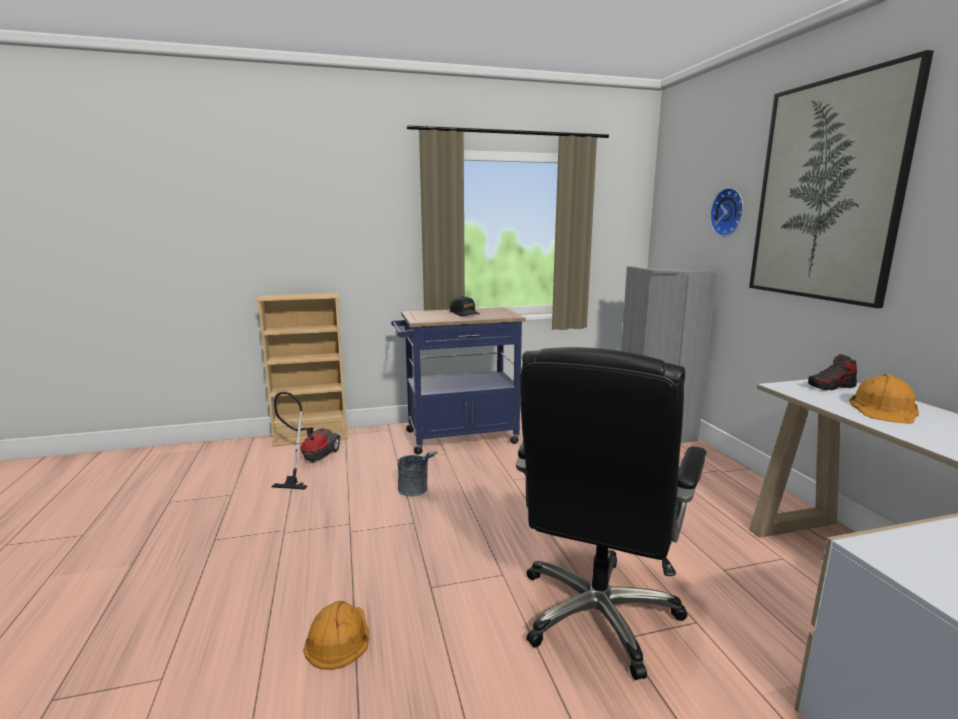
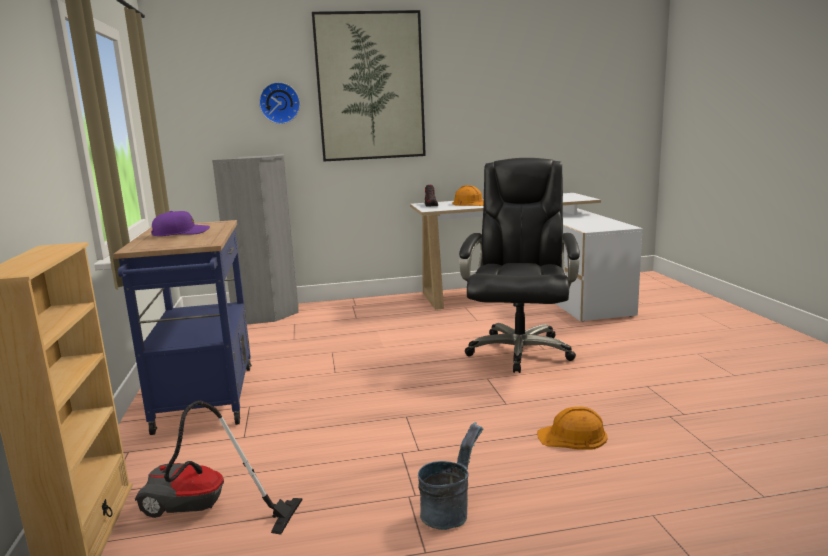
camera: 85 degrees left, 0 degrees up
(416, 491) = (340, 419): grey bucket -> grey bucket (450, 511)
(464, 313) = (181, 233): black cap -> purple cap
(598, 609) = (519, 352): black office chair -> black office chair turned 105 degrees counterclockwise

